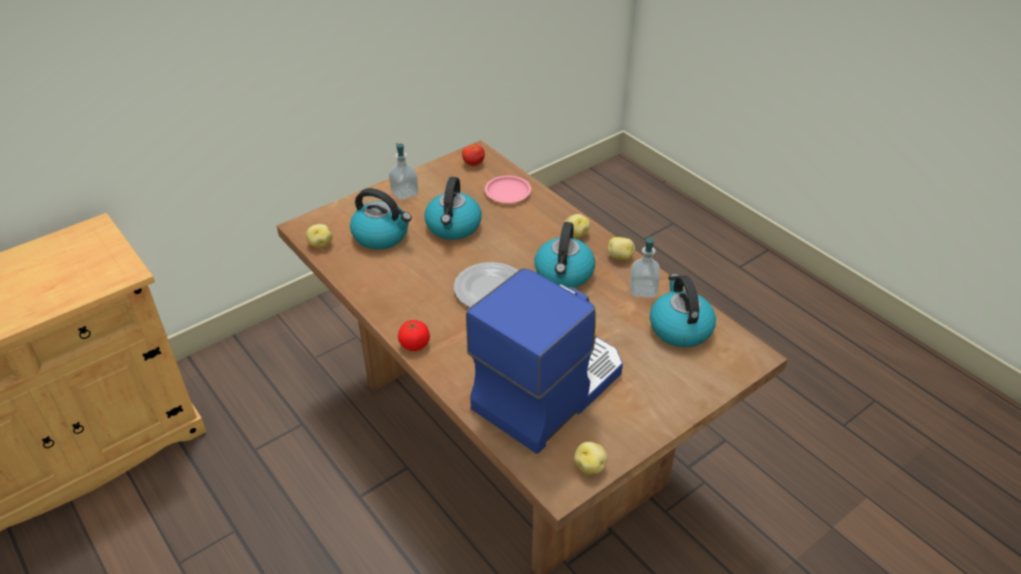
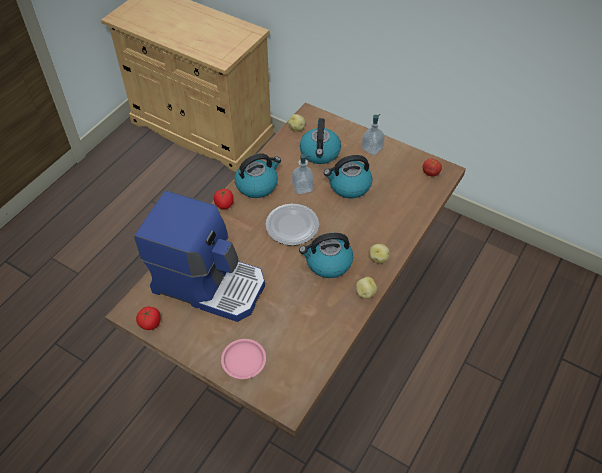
camera: 70 degrees right, 10 degrees up
(507, 192) = (406, 204): pink plate -> pink plate (243, 360)
(590, 466) = (150, 323): potato -> tomato
(643, 290) = (332, 316): soap dispenser -> soap dispenser (303, 187)
(679, 328) = (299, 349): kettle -> kettle (257, 185)

